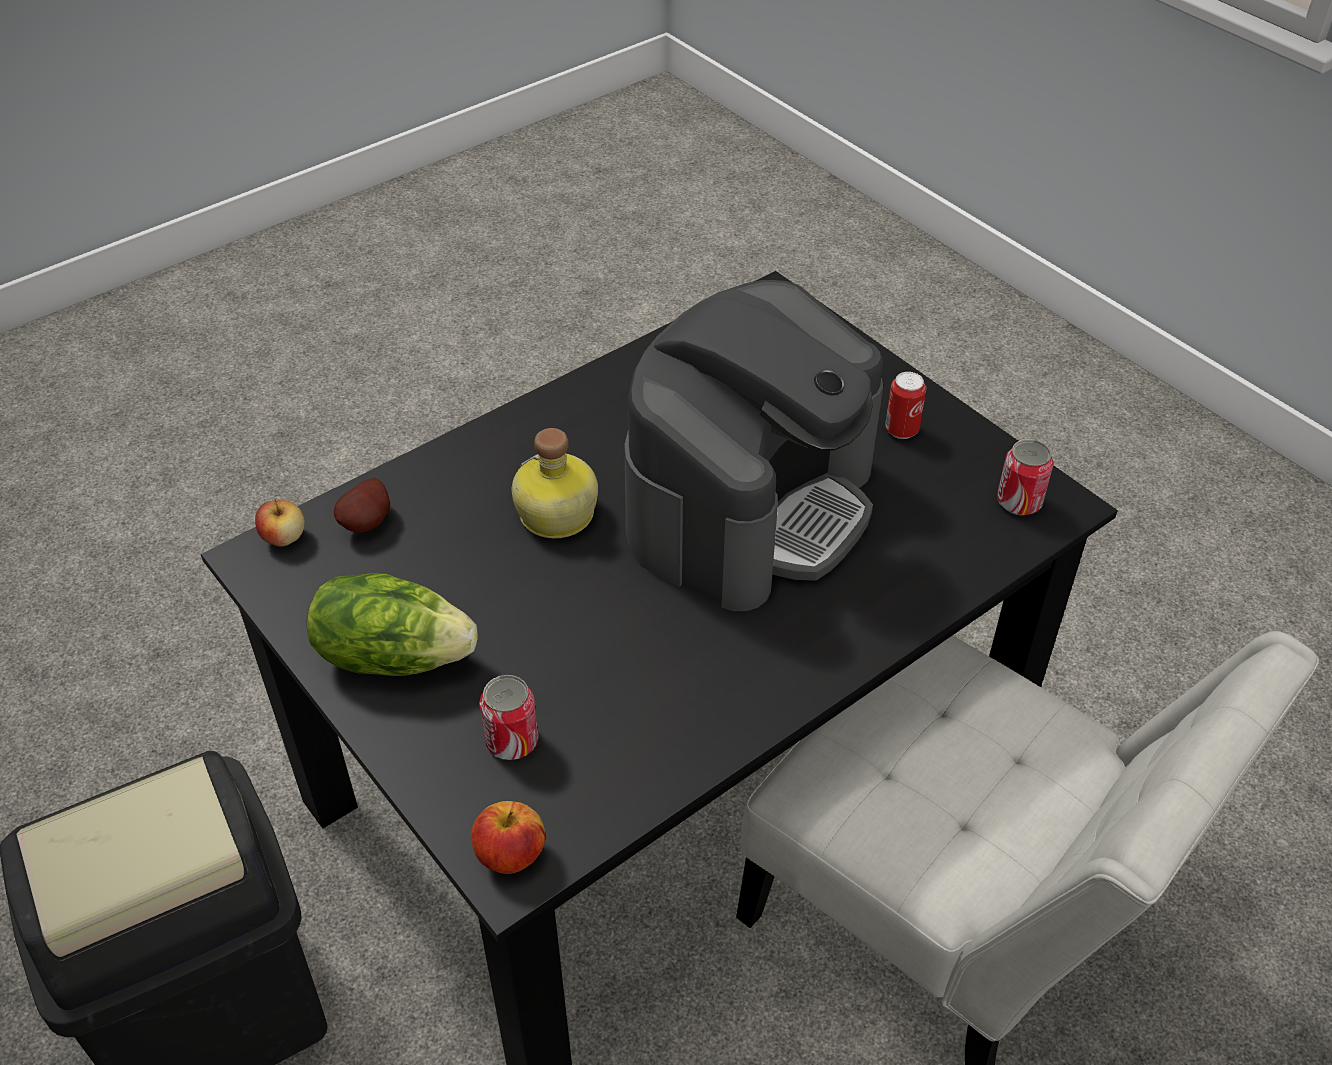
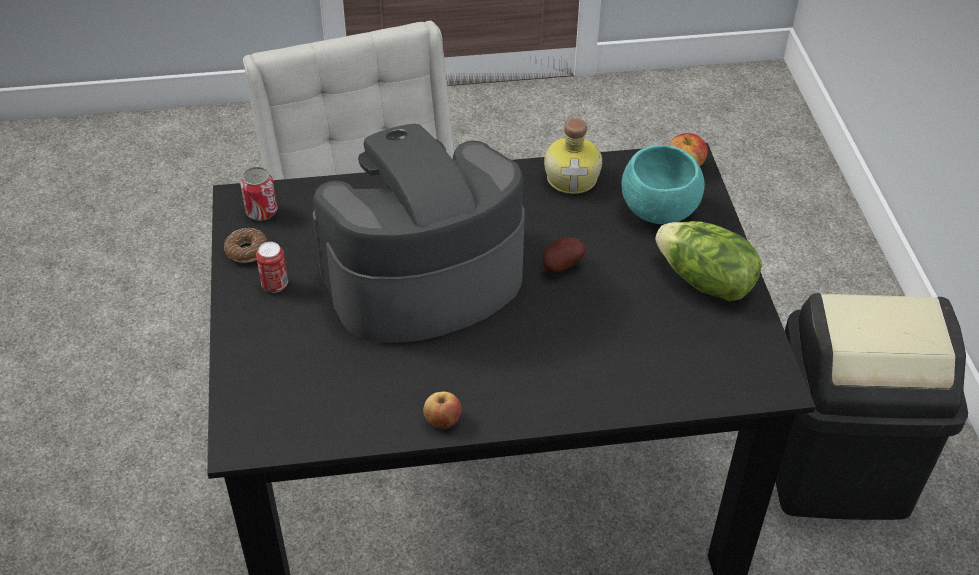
camera: 150 degrees left, 0 degrees up
(284, 537) = (751, 392): apple -> apple (442, 420)
(369, 523) = (685, 377): potato -> potato (560, 265)
(512, 741) = (657, 211): can -> turquoise bowl
(555, 515) = (553, 327): bottle -> bottle (573, 177)
(976, 452) = (247, 250): none -> donut

